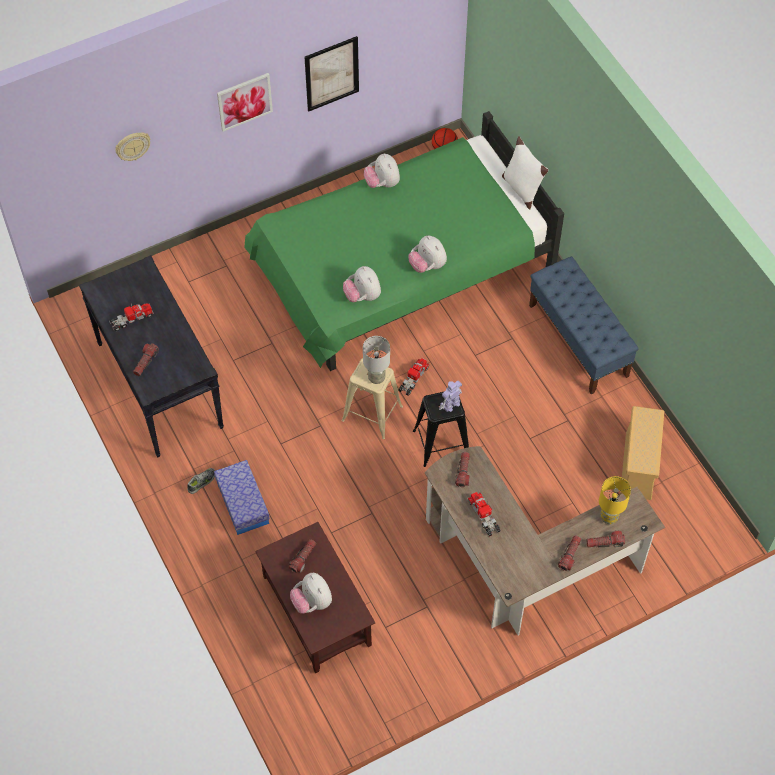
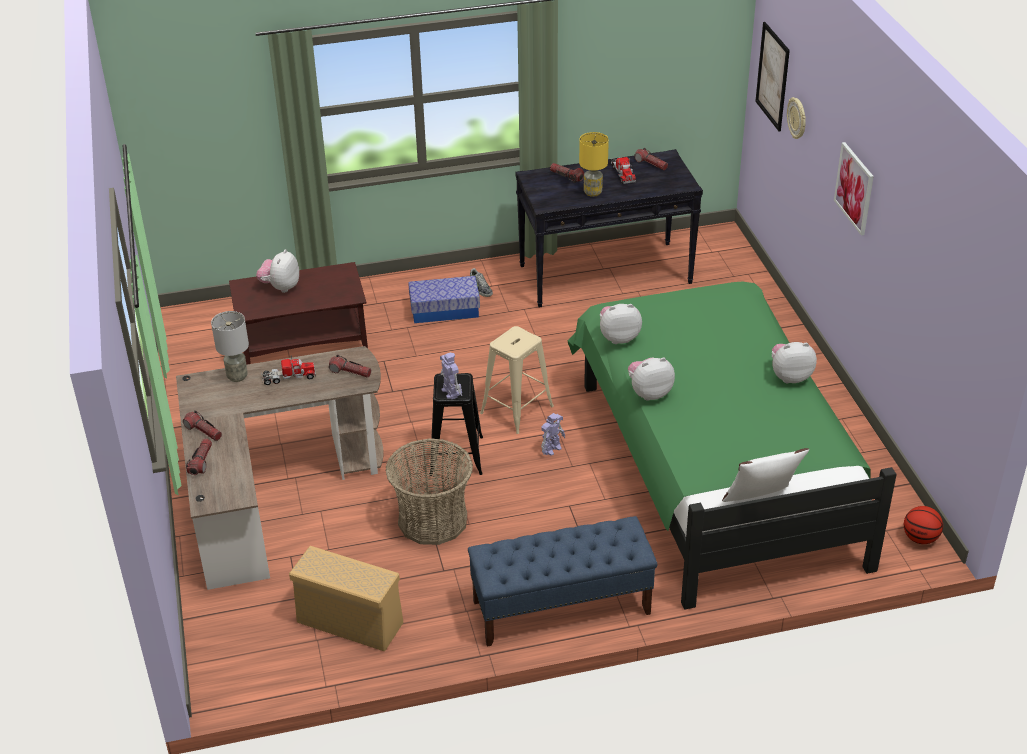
camera: 105 degrees right, 20 degrees down
(303, 558) = (330, 287): flashlight -> flashlight (651, 164)
(312, 602) = (280, 287): plush toy -> plush toy turned 60 degrees counterclockwise
(332, 73) = (904, 263): picture -> picture (772, 76)
(376, 378) = (509, 343): grey table lamp -> grey table lamp (237, 376)
(413, 379) = (552, 448): toy truck -> toy robot
(519, 441) = (432, 520): none -> basket
(609, 517) = (230, 472): yellow table lamp -> yellow table lamp (592, 192)

